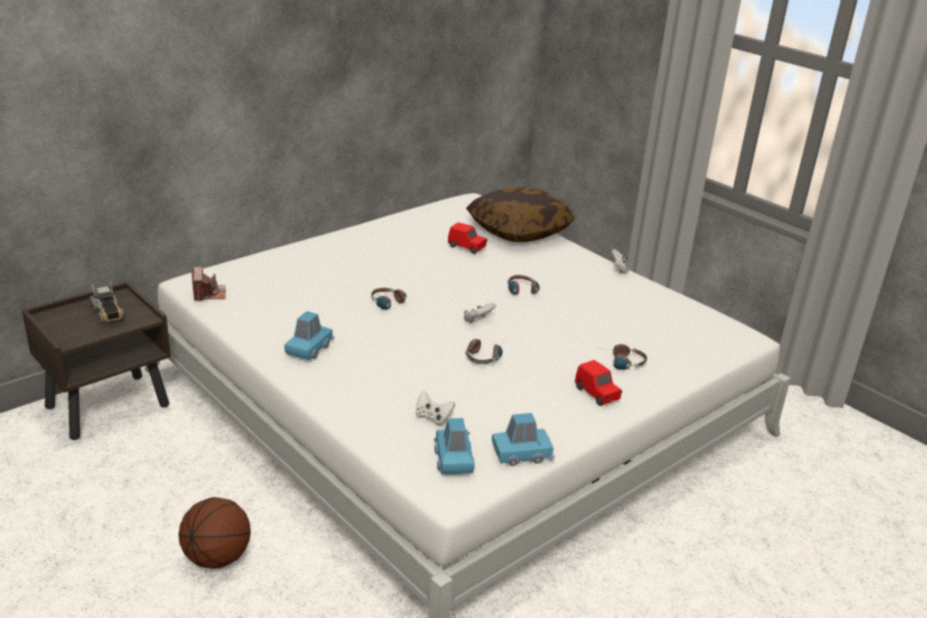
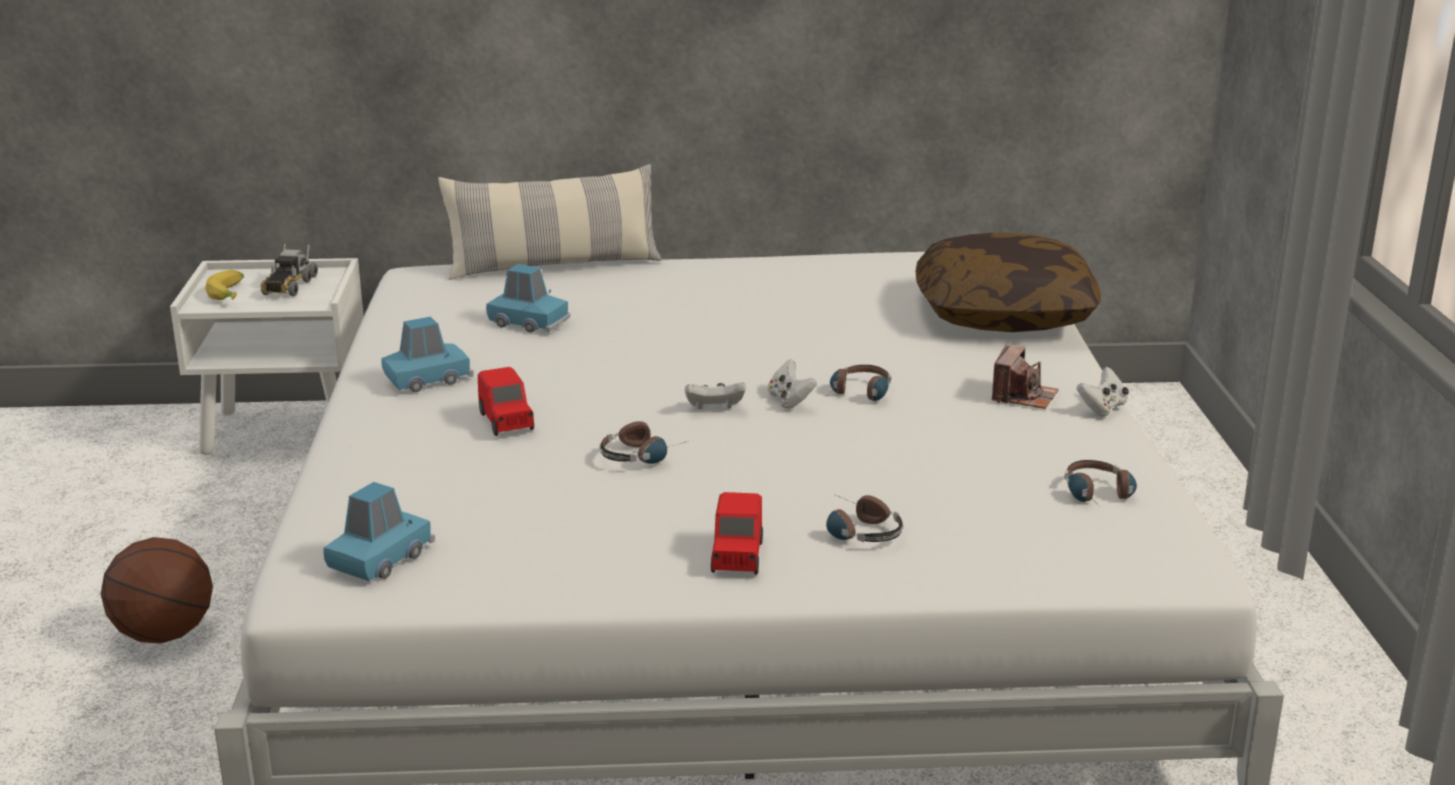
camera: 40 degrees right, 5 degrees down
(78, 328) = (231, 295): none -> banana
(109, 405) = (287, 430): brown nightstand -> white nightstand
(208, 294) = (417, 290): camera -> camera (1023, 396)
(262, 257) = (554, 266): none -> pillow
(391, 305) = (622, 358): headphones -> headphones (1100, 496)
(433, 417) = (442, 504): white game controller -> white game controller (789, 400)
(467, 247) = (866, 316): red toy car -> red toy car (506, 422)
(522, 453) = (483, 587): blue toy car -> blue toy car (529, 323)

